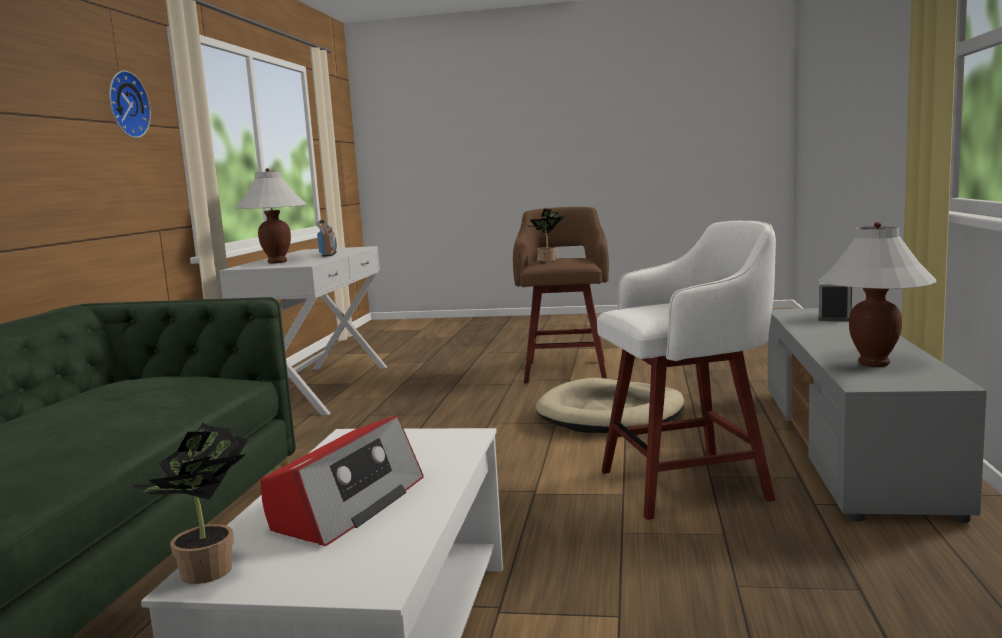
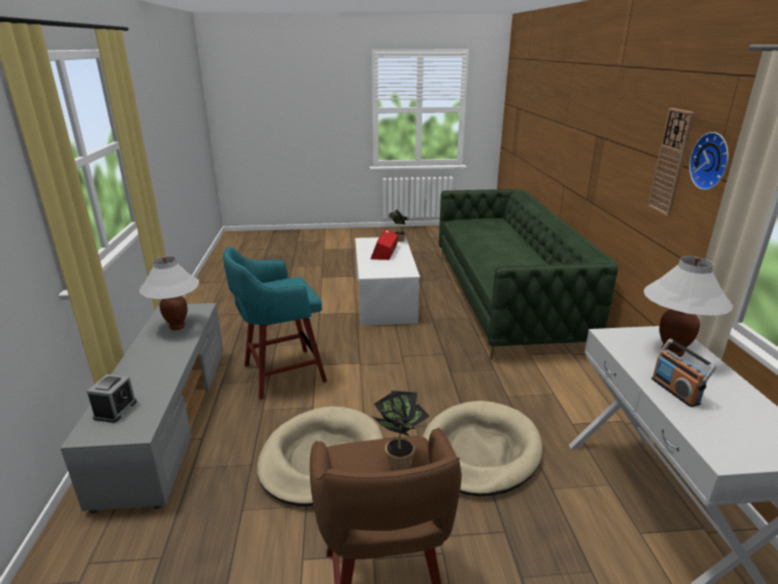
camera: 165 degrees right, 15 degrees up
(75, 117) = (670, 162): none -> wall clock
(429, 414) = (479, 451): none -> beige dog bed
(689, 484) = (281, 374): white stool -> turquoise stool

